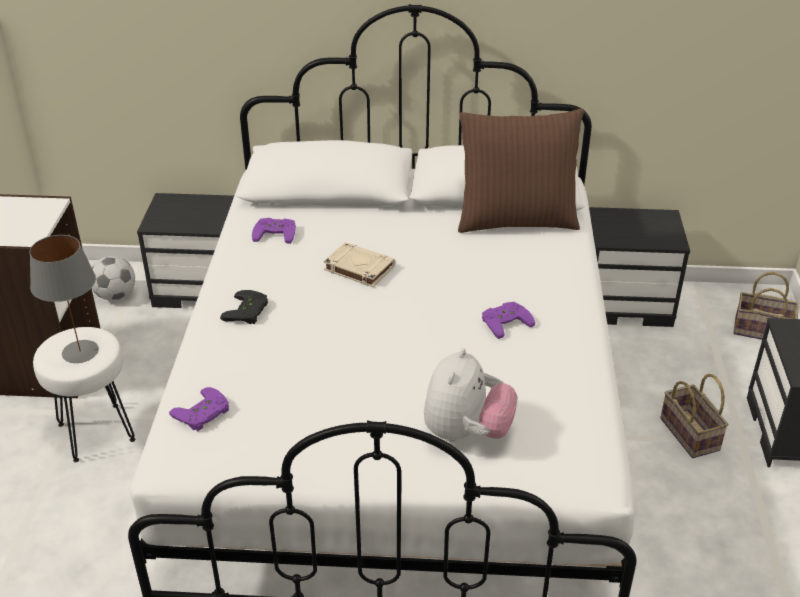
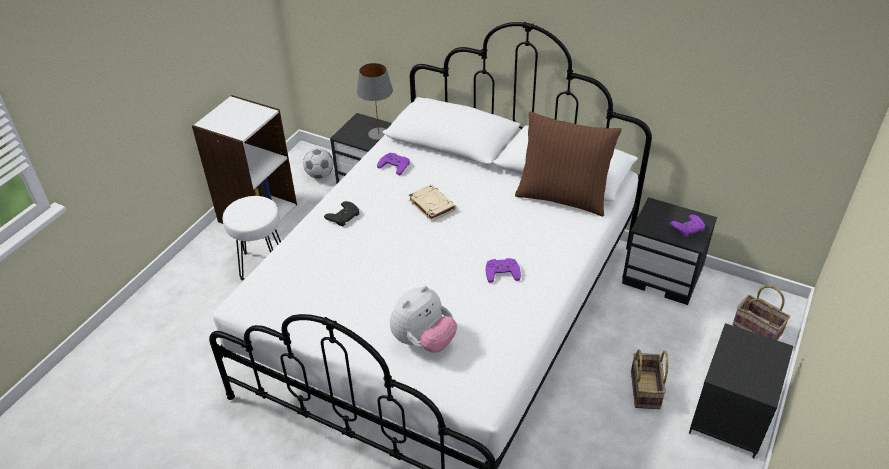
camera: 25 degrees right, 5 degrees up
(80, 351) = (251, 212): grey table lamp -> grey table lamp (378, 133)
(203, 414) = (277, 278): purple game controller -> purple game controller (688, 228)

